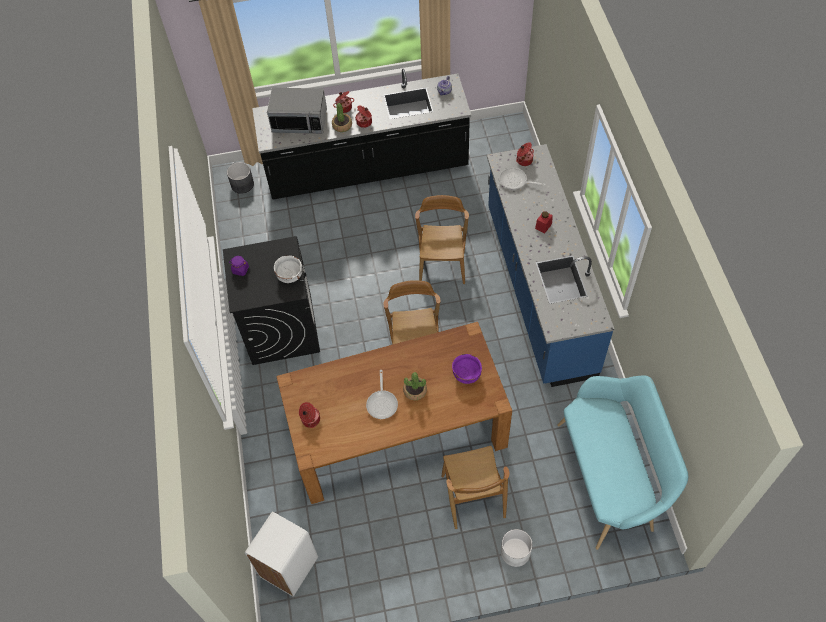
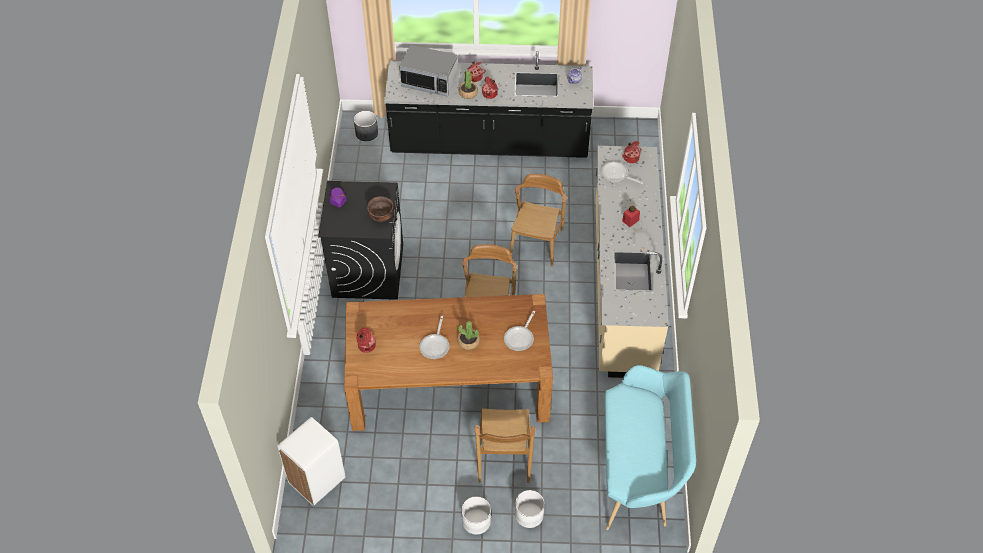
camera: 10 degrees right, 5 degrees down
(290, 276) = (381, 216): white bowl -> brown bowl
(464, 572) = (476, 521): none -> white planter
(467, 375) = (520, 338): purple bowl -> frying pan
(538, 290) = (622, 287): blue counter -> beige counter

